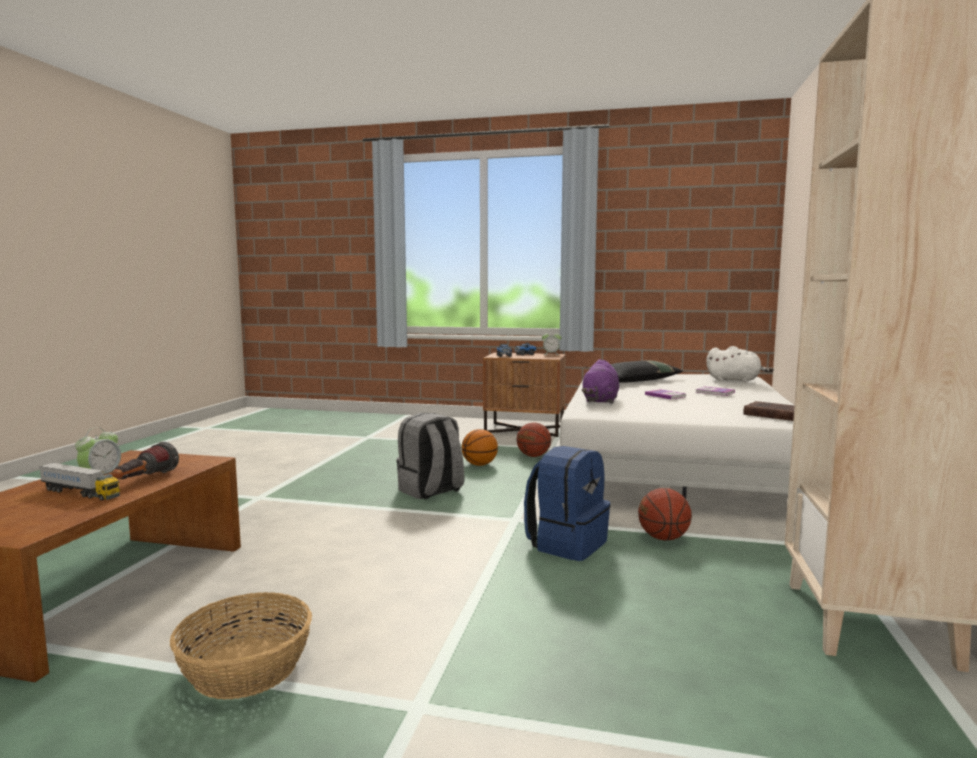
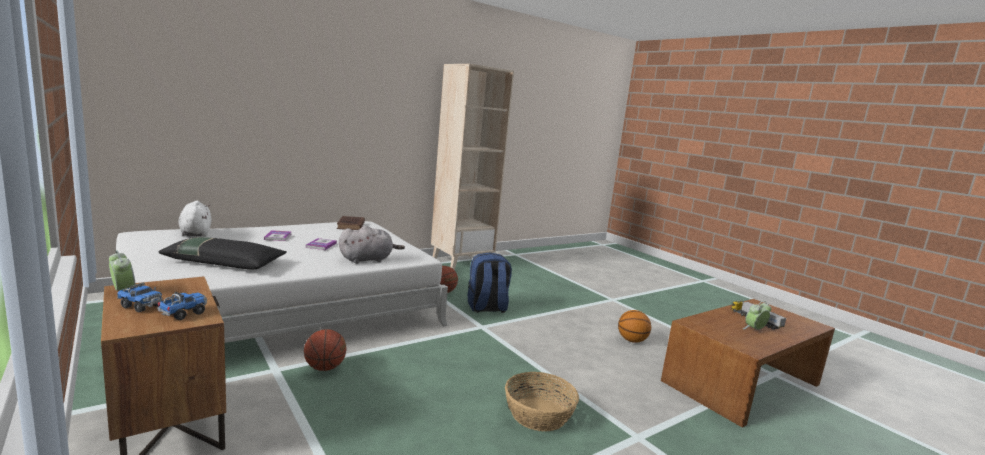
camera: 140 degrees left, 5 degrees up
(143, 481) = (725, 318): flashlight -> none
(245, 668) = (662, 325): basket -> basket (539, 414)
(431, 491) = (489, 371): grey backpack -> none
(480, 465) = (392, 381): basketball -> basketball (631, 340)
(600, 401) = (368, 259): purple plush toy -> grey plush toy

